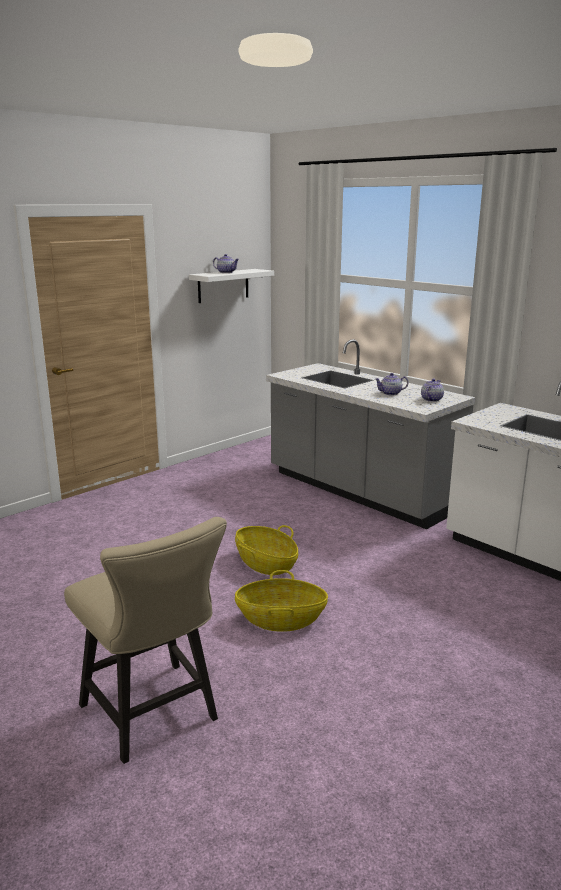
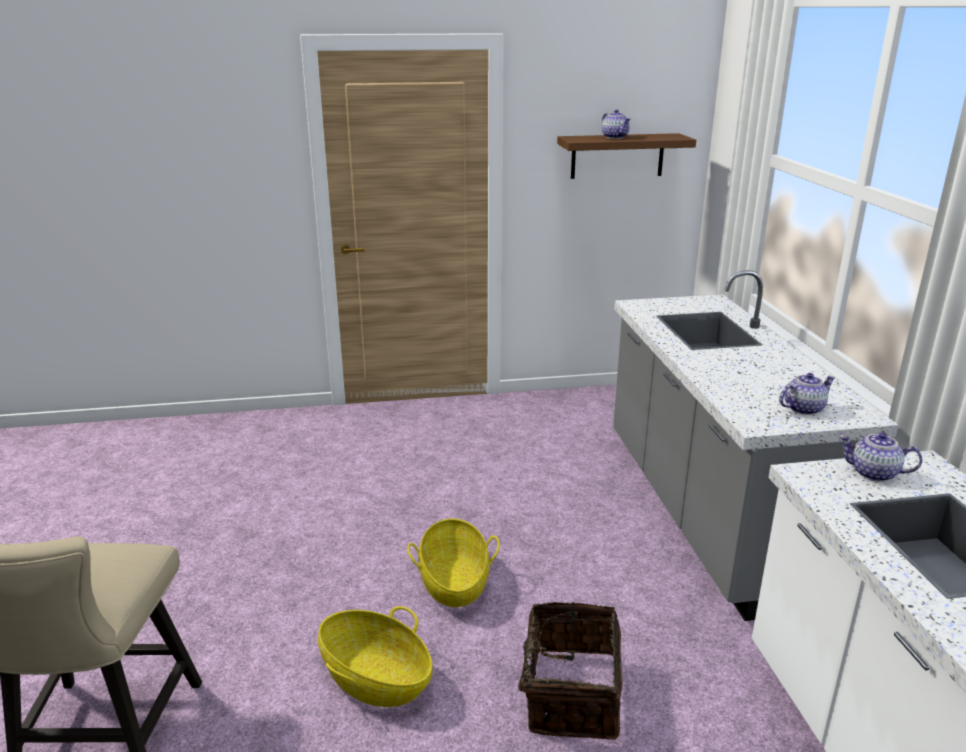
camera: 35 degrees right, 5 degrees up
(223, 285) = (617, 156): white shelf -> brown shelf
(385, 586) = (569, 694): none -> basket
(391, 393) = (750, 378): teapot -> teapot (874, 474)

